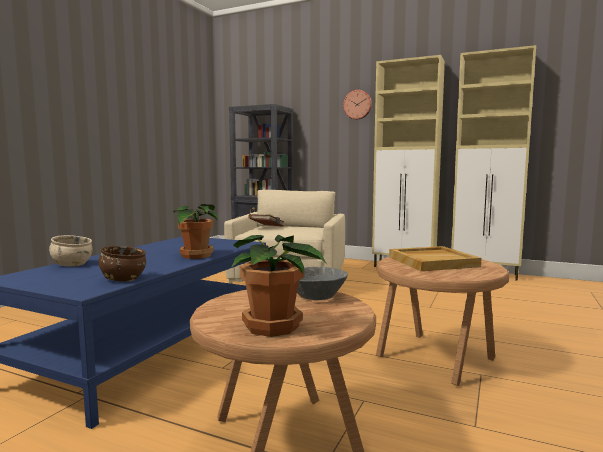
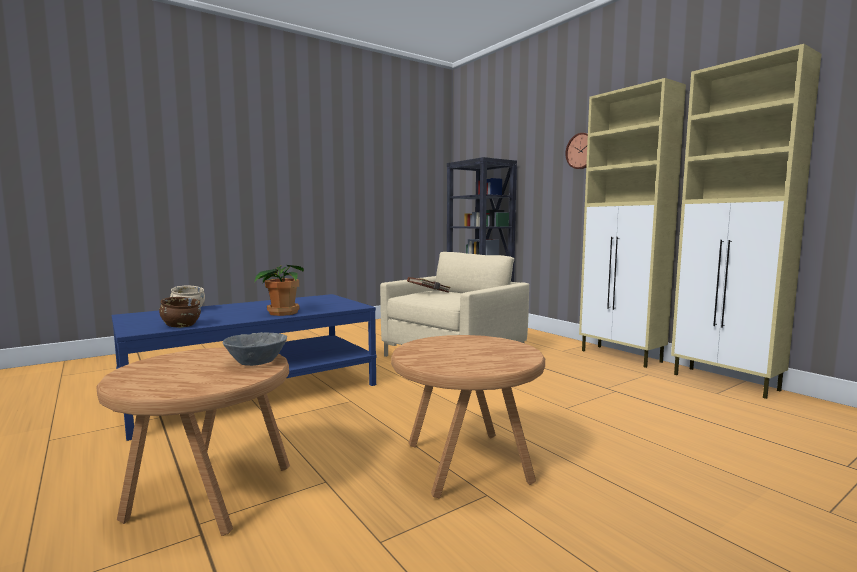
camera: 30 degrees right, 0 degrees up
(274, 327) = (152, 379): potted plant -> none
(432, 261) = (471, 347): beige tray -> none

